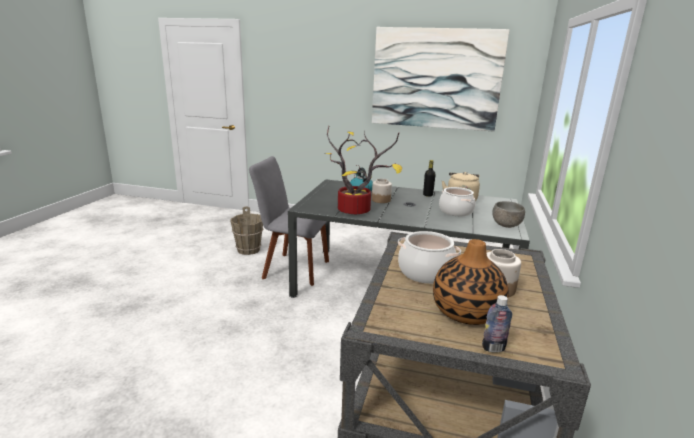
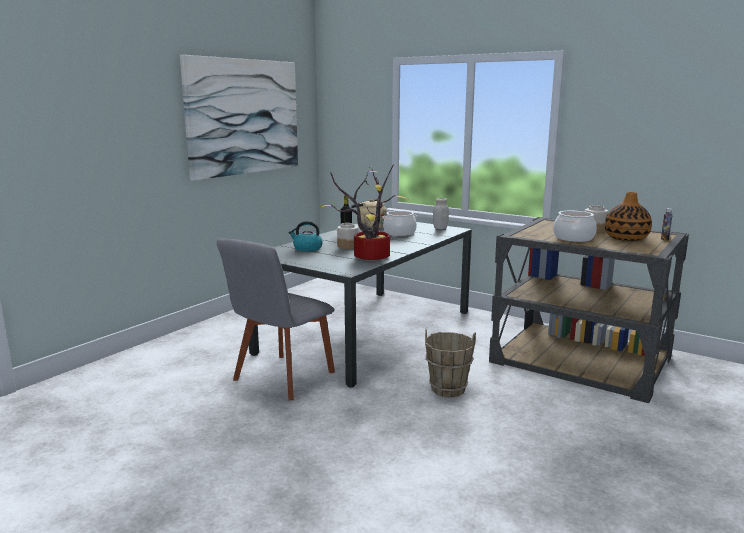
camera: 70 degrees left, 5 degrees down
(249, 250) = (189, 402): brown bucket -> brown bucket (448, 389)
(505, 225) = (440, 228): grey bowl -> white jar

